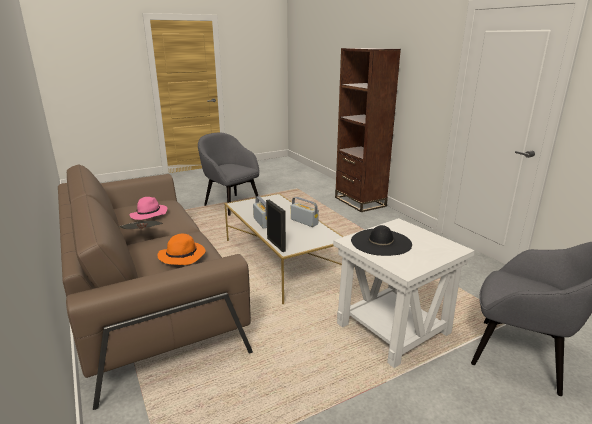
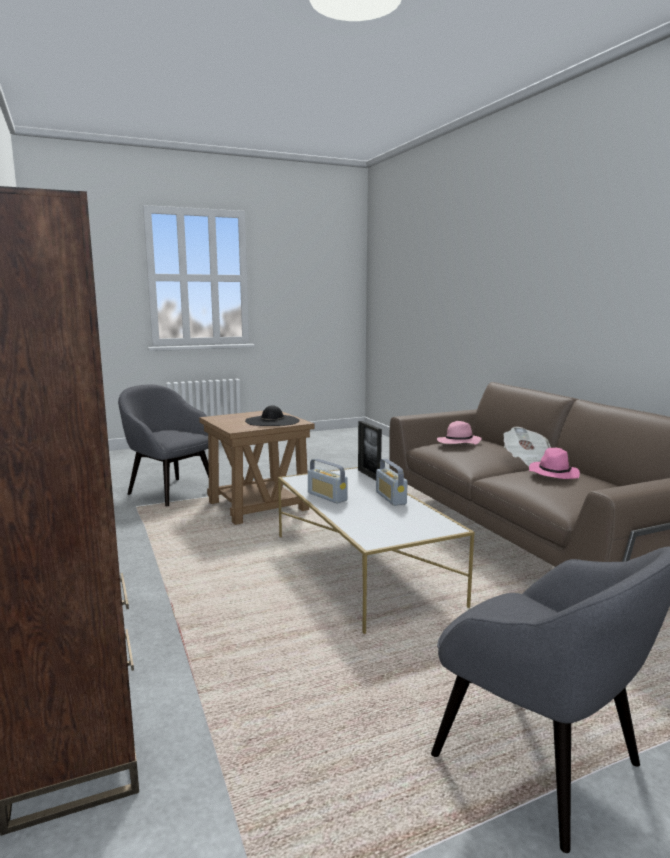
camera: 175 degrees left, 10 degrees down
(183, 255) = (458, 443): orange hat -> pink hat
(393, 327) = (257, 506): white side table -> brown side table

